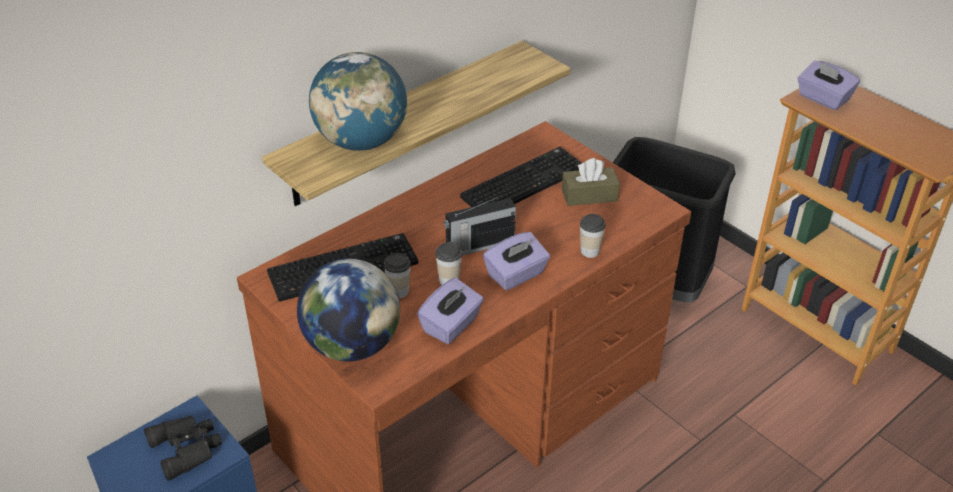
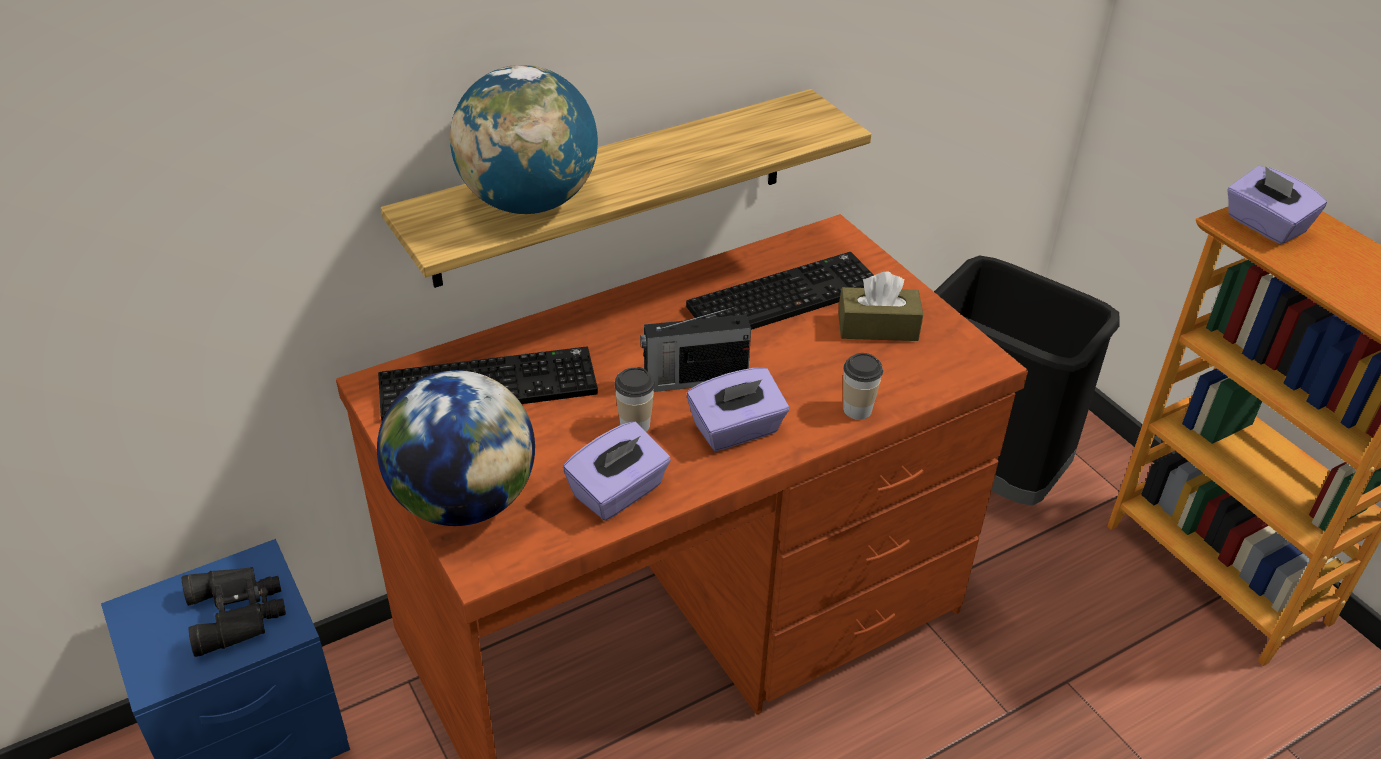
camera: 10 degrees right, 0 degrees up
(398, 291) = (557, 430): cup -> none

